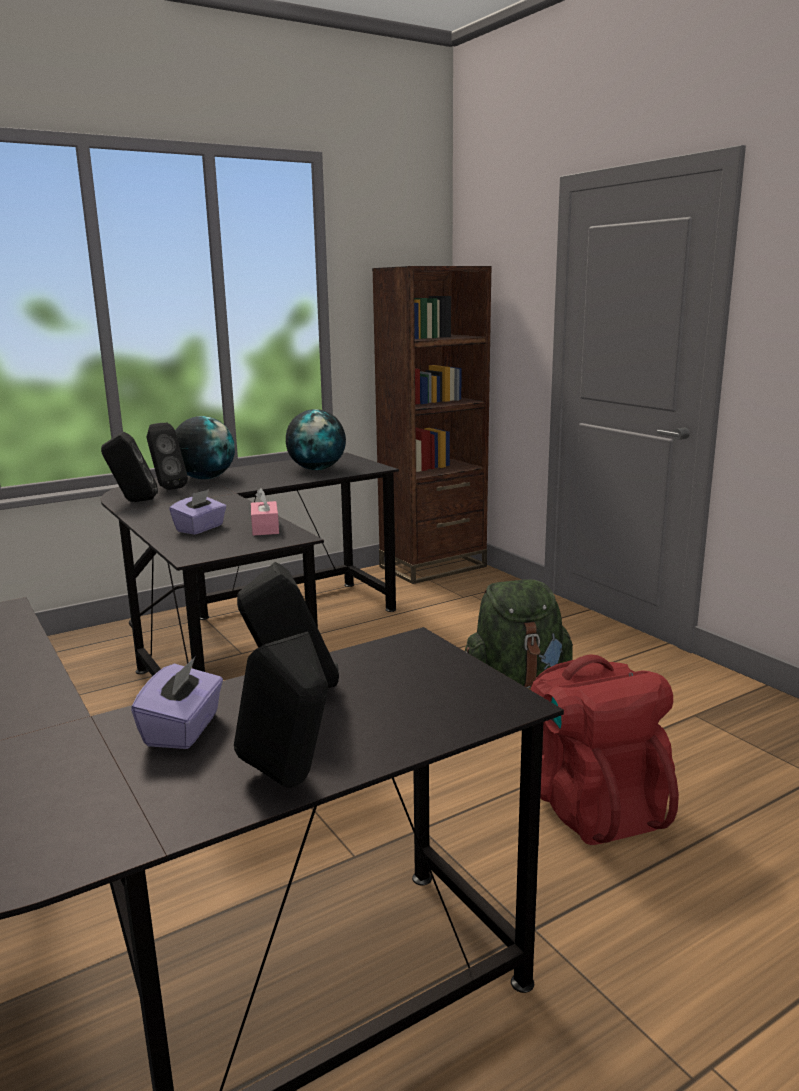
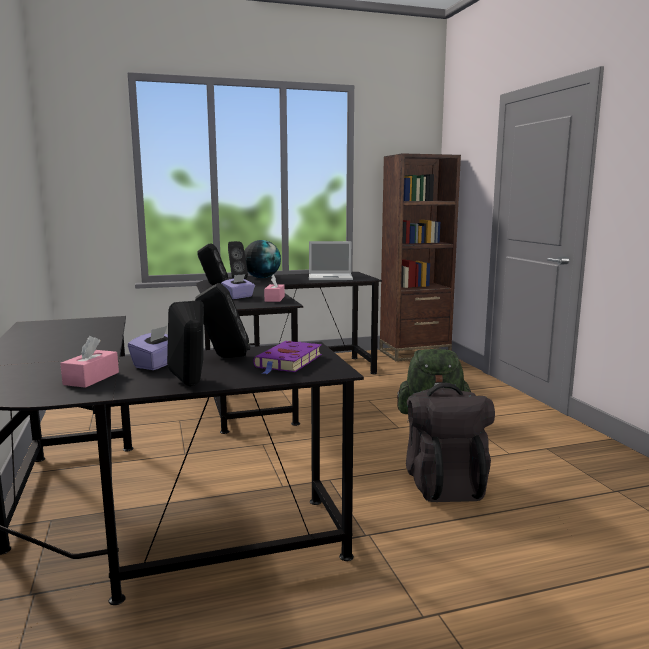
camera: 15 degrees right, 5 degrees down
(78, 794) = (91, 378): none -> pink tissue box
(317, 469) = (331, 277): globe -> laptop
(413, 689) = (288, 362): none -> purple book
(593, 804) = (444, 483): red backpack -> black backpack

